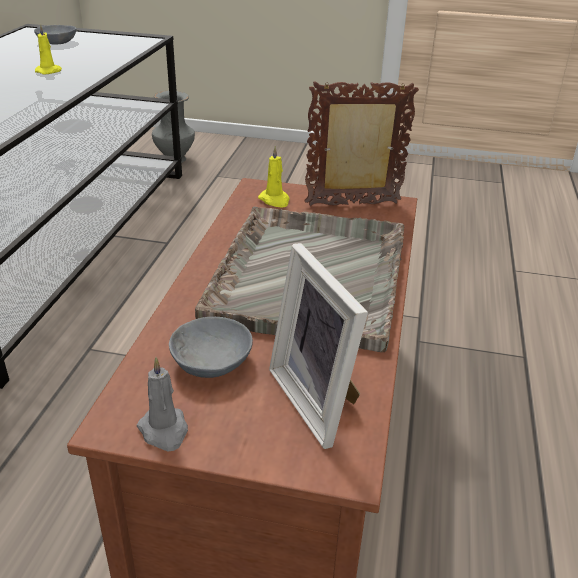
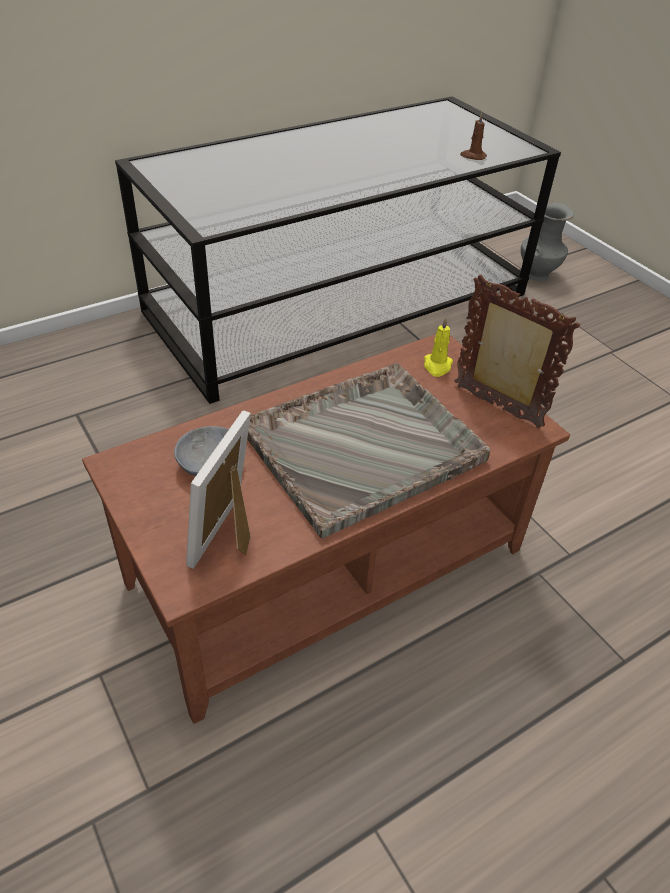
camera: 45 degrees right, 10 degrees up
(49, 71) = (396, 159): yellow candle -> none
(57, 42) = (448, 126): grey bowl -> none
(111, 54) = (472, 156): none -> brown candle
(164, 431) = (130, 487): grey candle -> none

